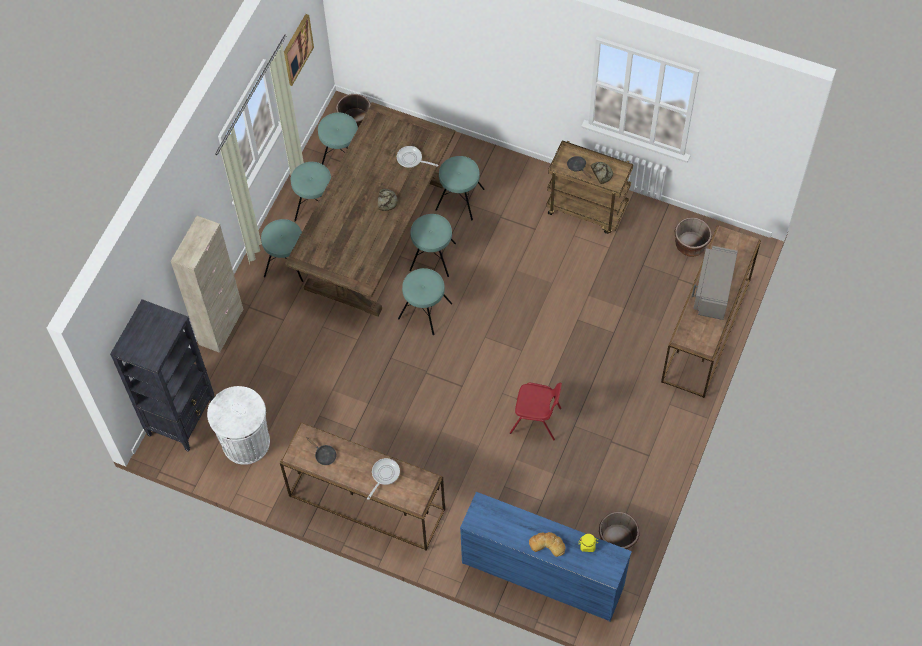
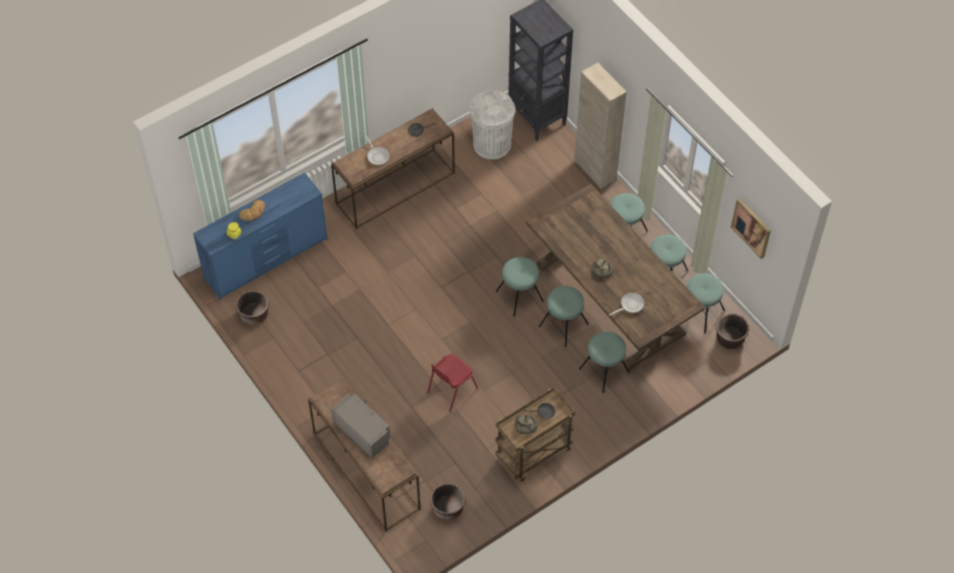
camera: 120 degrees right, 5 degrees down
(536, 420) = (379, 317): red chair -> red chair (451, 390)

